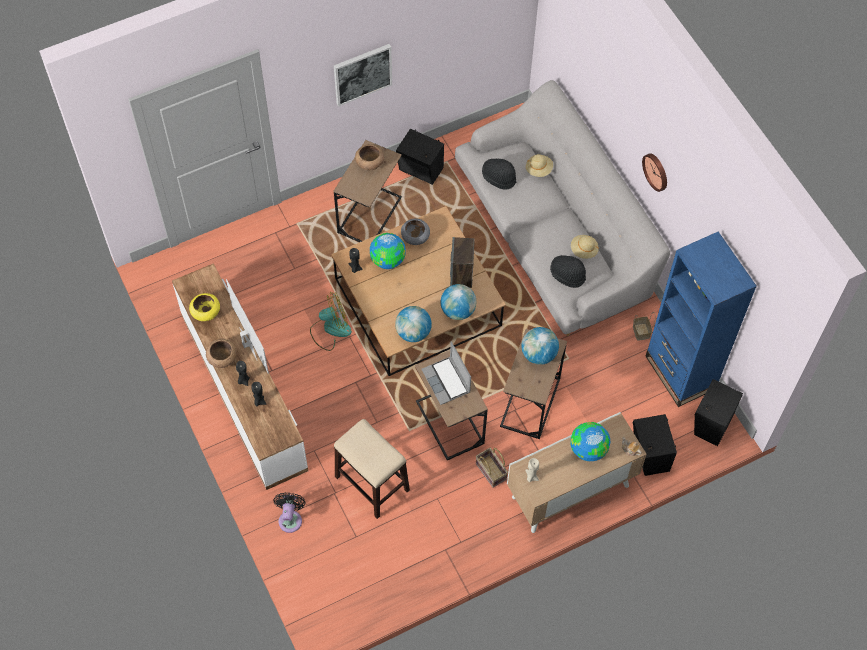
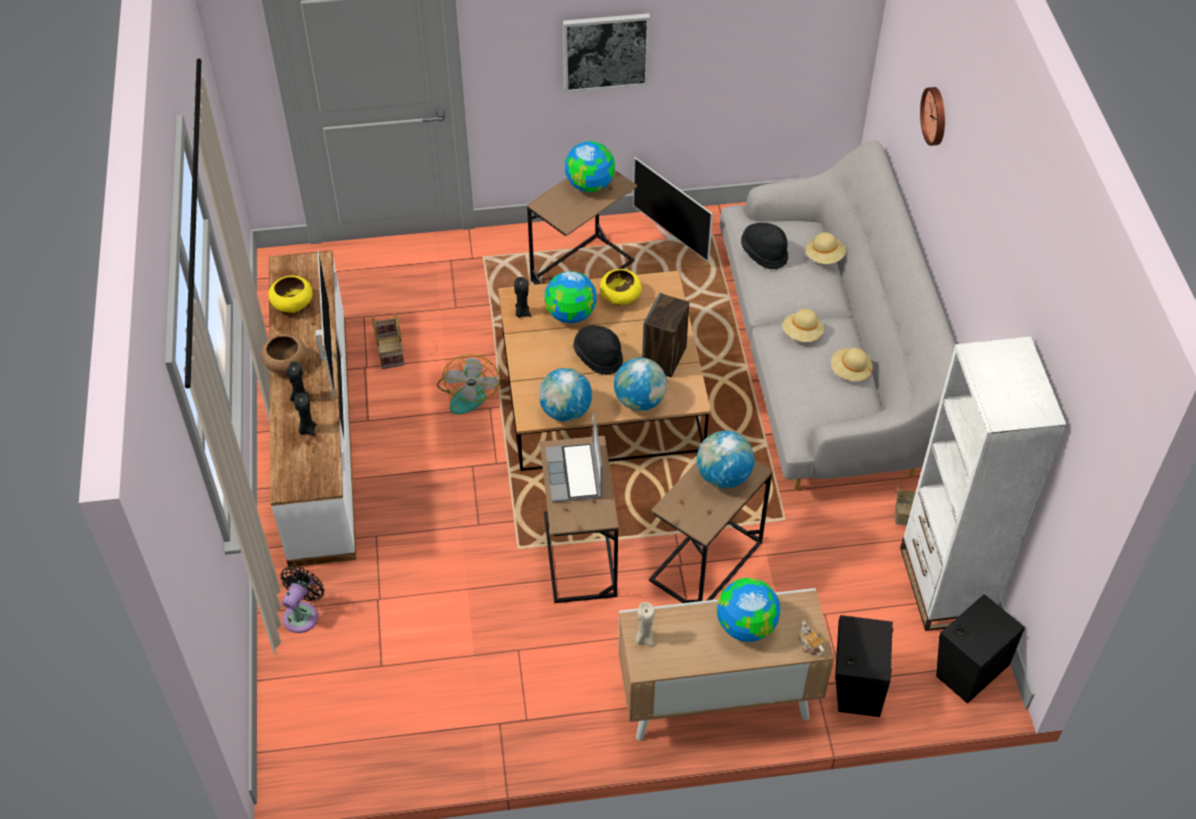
camera: 20 degrees right, 10 degrees down
(330, 329) = (468, 392): fan -> fan turned 90 degrees clockwise
(369, 163) = (589, 184): brown bowl -> globe
(371, 483) = (435, 601): stool -> none
(415, 237) = (620, 297): grey bowl -> yellow bowl
(421, 171) = (673, 237): black speaker -> television
(492, 471) = (612, 637): basket -> basket (391, 352)
(544, 232) = (802, 334): none -> beige hat
(567, 275) = (813, 395): black hat -> black hat (598, 357)
(656, 171) = (972, 255): wall clock -> wall clock (936, 116)
(680, 372) = (945, 585): blue bookcase -> white bookcase

